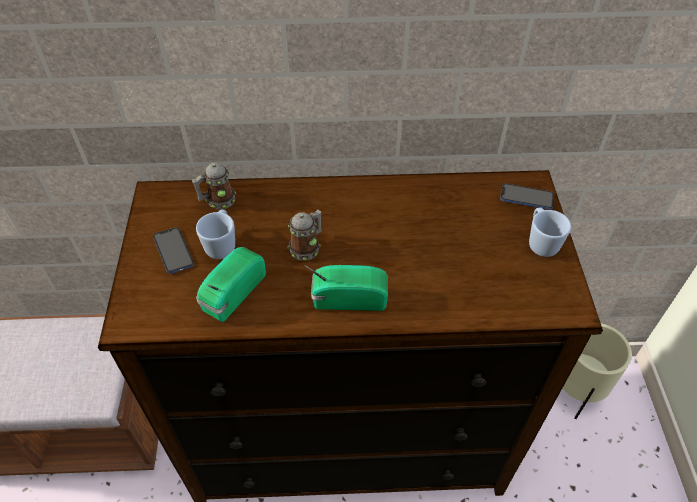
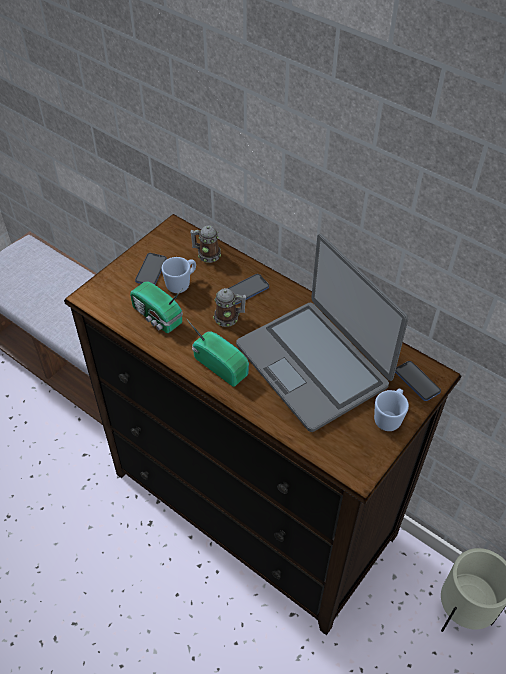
camera: 40 degrees right, 0 degrees up
(231, 294) = (157, 317): radio -> radio turned 120 degrees counterclockwise
(295, 210) = (247, 290): none -> phone
(430, 239) = (313, 364): none -> laptop

